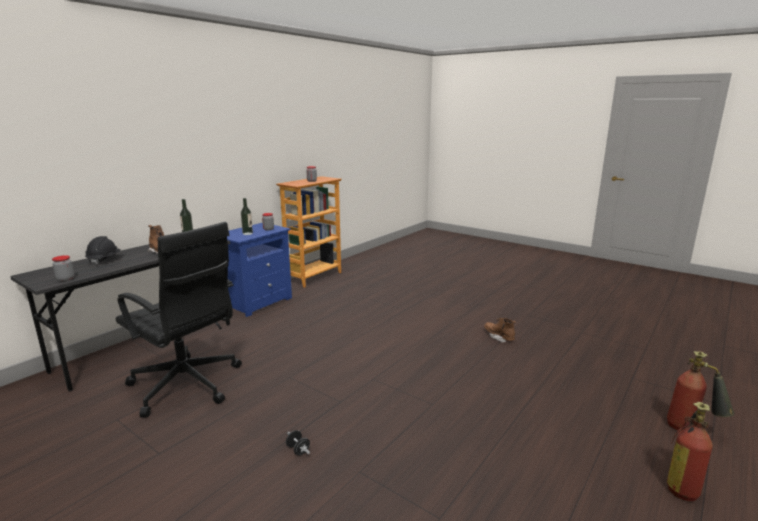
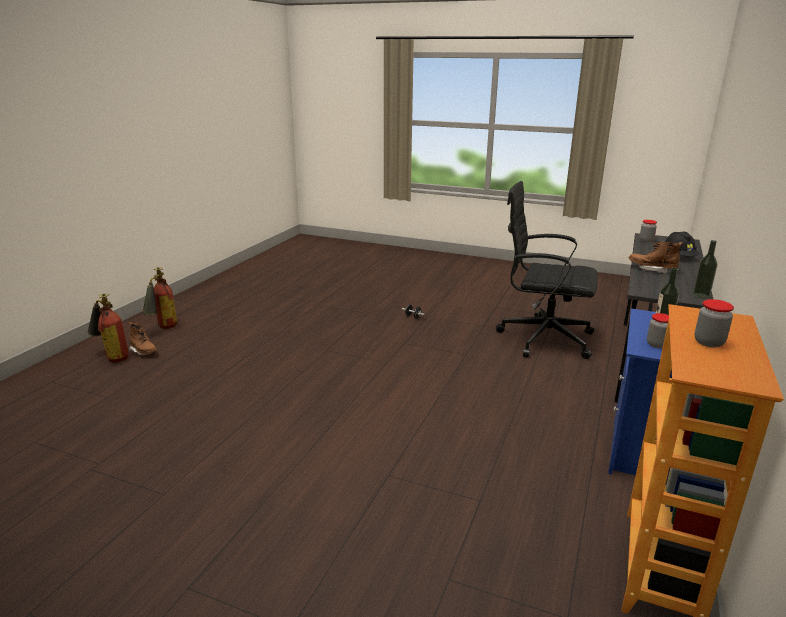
camera: 165 degrees right, 5 degrees up
(499, 337) = (238, 434): brown boot -> brown boot (144, 351)

